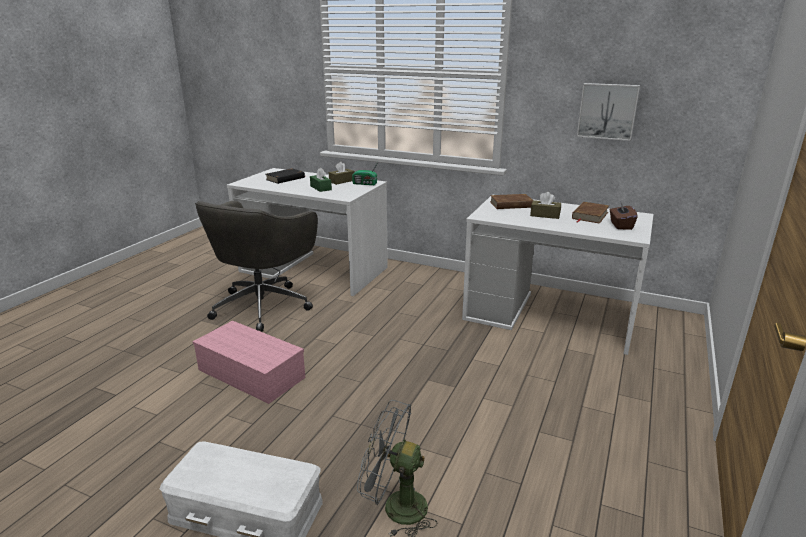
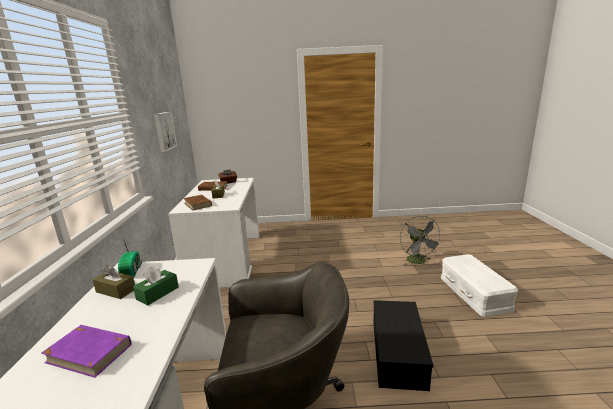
camera: 115 degrees left, 5 degrees down
(253, 373) = (396, 351): pink storage box -> black storage box
(285, 178) = (89, 353): black book -> purple book

